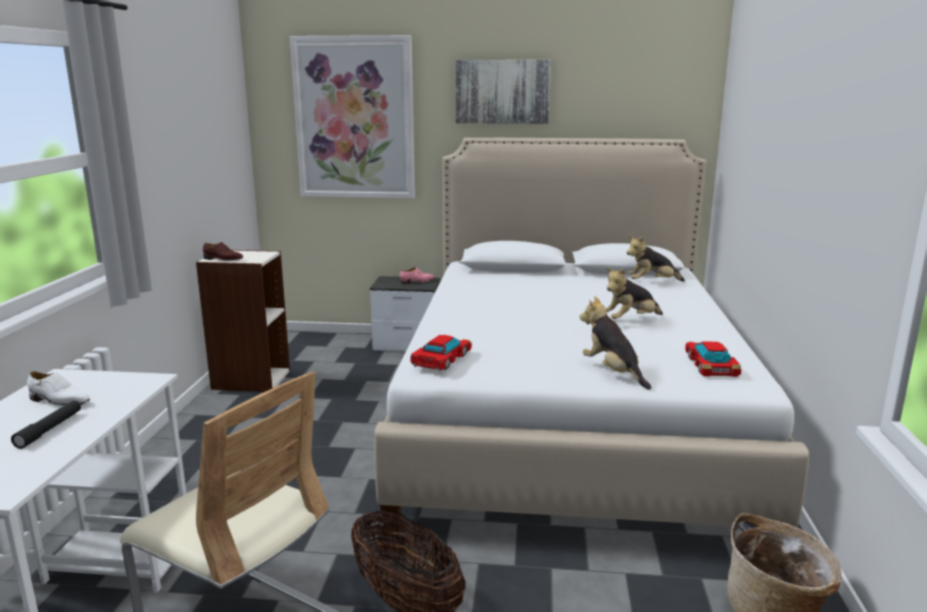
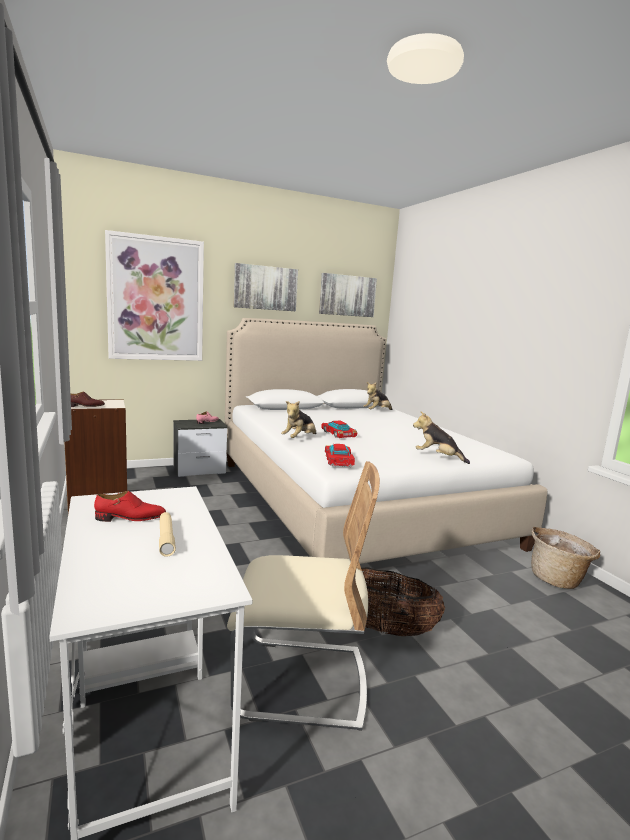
camera: 30 degrees left, 5 degrees down
(50, 429) = (166, 538): black flashlight -> beige flashlight
(59, 401) = (130, 518): white shoe -> red shoe
(630, 320) = (400, 431): plush toy -> plush toy (299, 439)
(639, 93) = (347, 295): none -> picture
(711, 365) = (476, 449): toy car -> toy car (338, 433)

